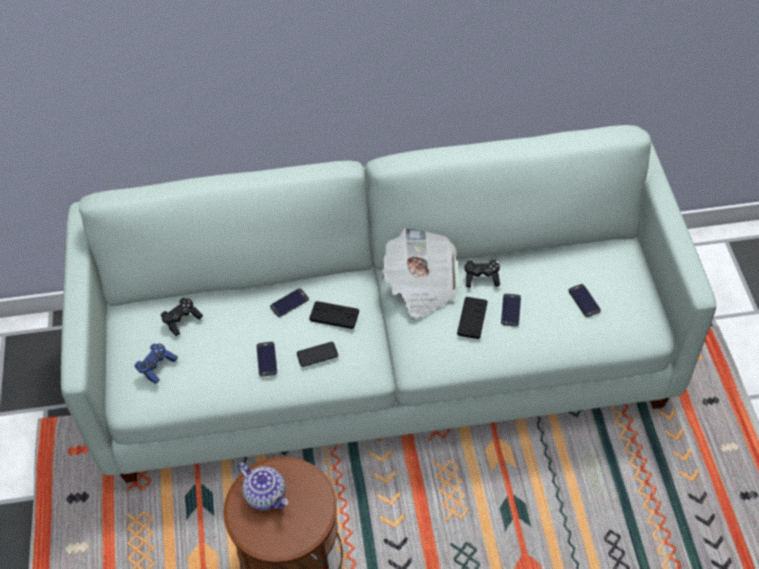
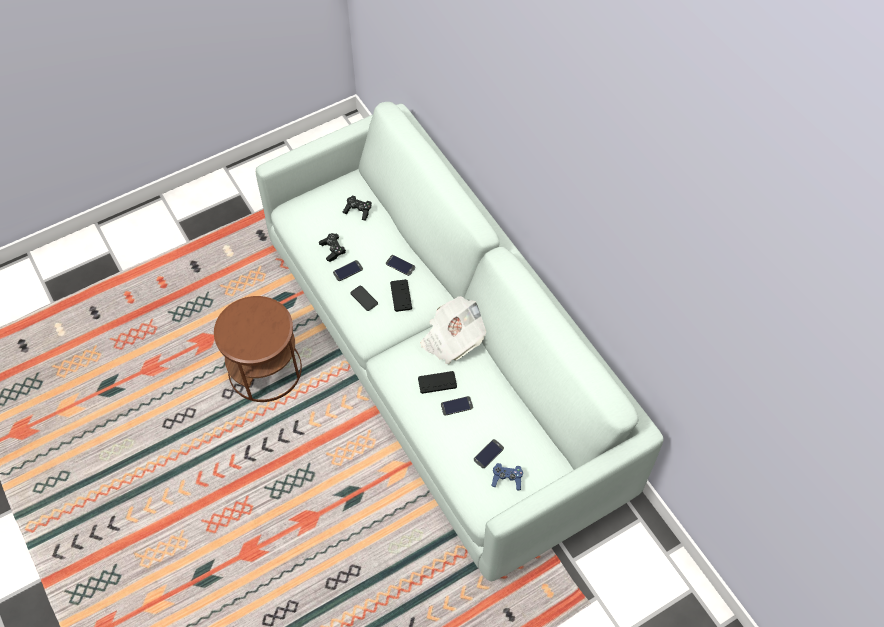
camera: 65 degrees right, 5 degrees up
(157, 367) = (316, 213): blue game controller -> blue game controller (507, 479)
(266, 495) = (258, 317): teapot -> none
(481, 278) = (478, 377): black game controller -> black game controller (332, 250)

